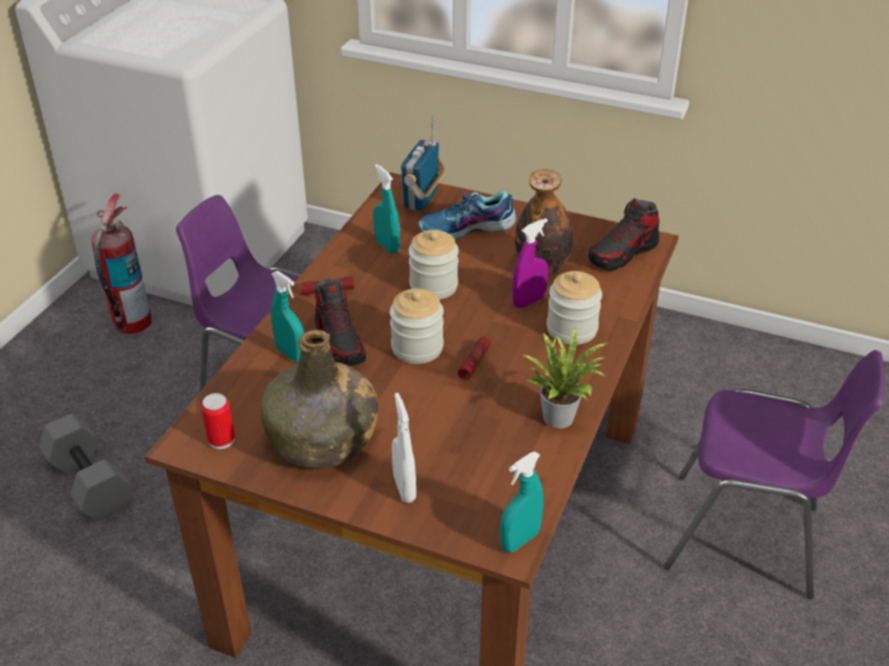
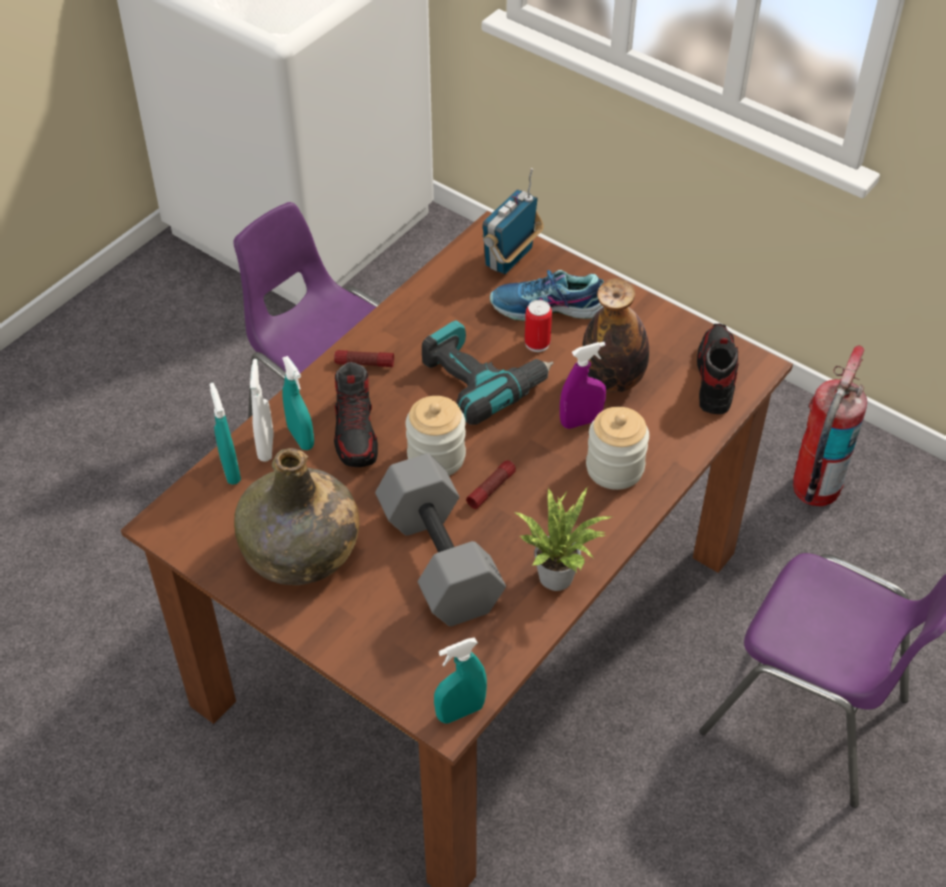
camera: 15 degrees right, 10 degrees up
(87, 483) = (112, 492): grey dumbbell -> grey dumbbell (436, 559)
(131, 323) = (202, 302): fire extinguisher -> fire extinguisher (814, 488)
(221, 440) = (200, 527): can -> can (537, 343)
(387, 246) = (449, 315): turquoise spray bottle -> turquoise spray bottle (230, 470)
(404, 488) = (365, 625): white spray bottle -> white spray bottle (266, 447)
(433, 286) = (482, 380): jar -> power drill
(623, 253) = (715, 377): shoe -> shoe turned 120 degrees clockwise

